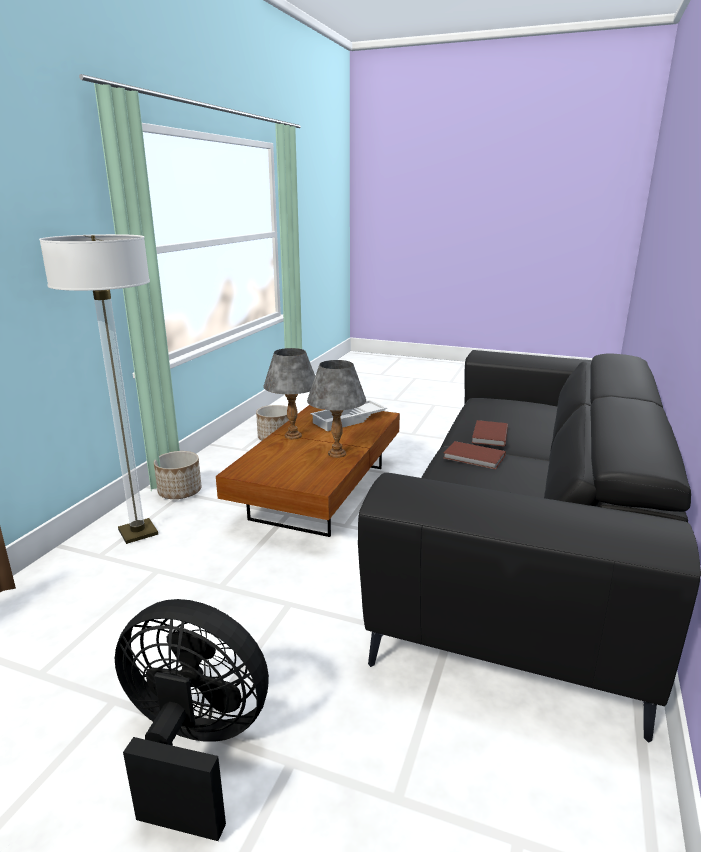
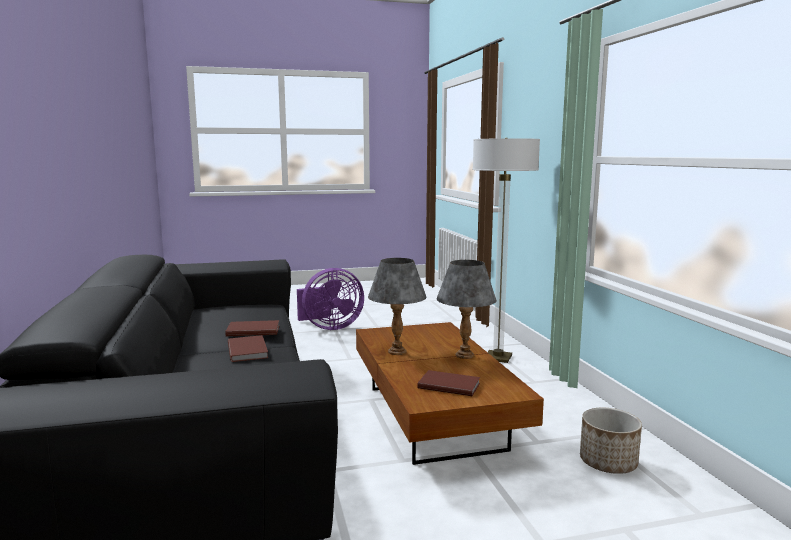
camera: 145 degrees right, 10 degrees down
(180, 492) = (539, 382): planter -> none
(194, 749) = (329, 327): black fan -> purple fan
(349, 420) = (448, 385): white tray -> brown book

